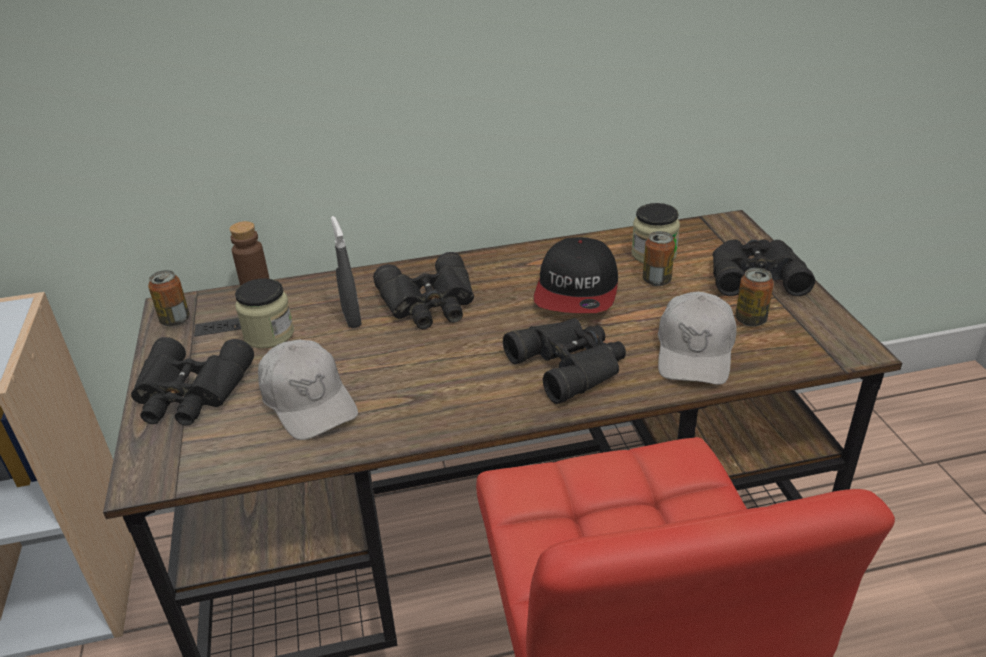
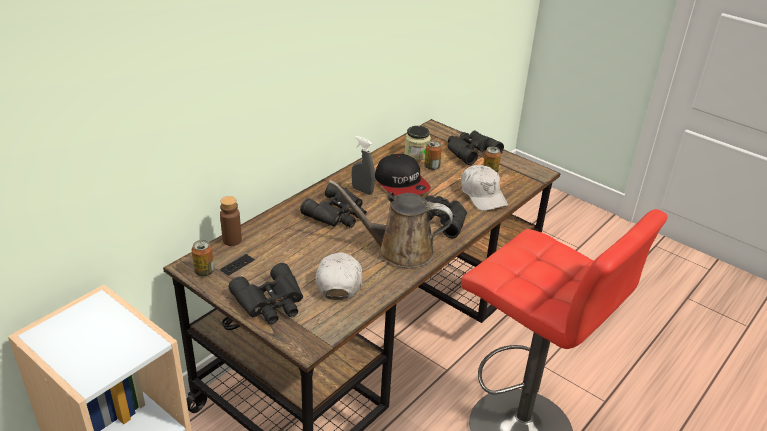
camera: 40 degrees left, 0 degrees up
(269, 334) = (272, 259): jar -> none
(308, 401) = (339, 281): white cap -> white cap turned 105 degrees counterclockwise
(351, 318) = (306, 235): grey spray bottle -> grey spray bottle (362, 190)
(448, 390) = (399, 250): none -> brown watering can

